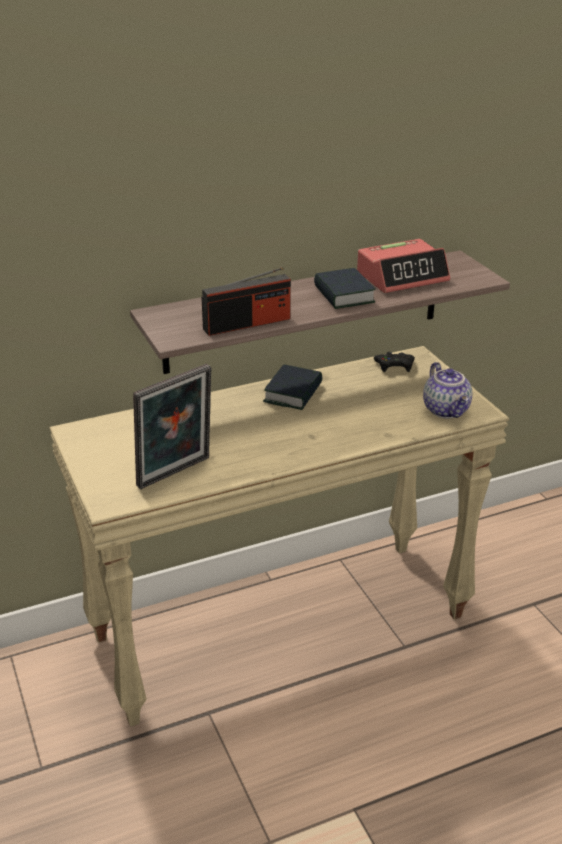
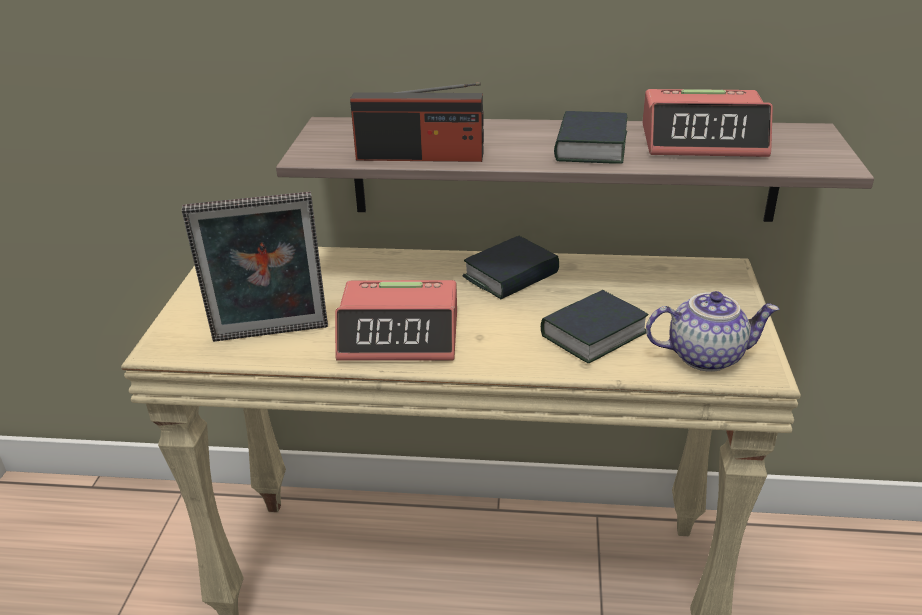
camera: 30 degrees right, 0 degrees up
(262, 449) = (400, 335): none -> alarm clock
(376, 415) = (593, 334): none -> book
(394, 366) = (681, 275): black game controller -> none
(447, 410) = (705, 355): teapot -> teapot turned 105 degrees counterclockwise

